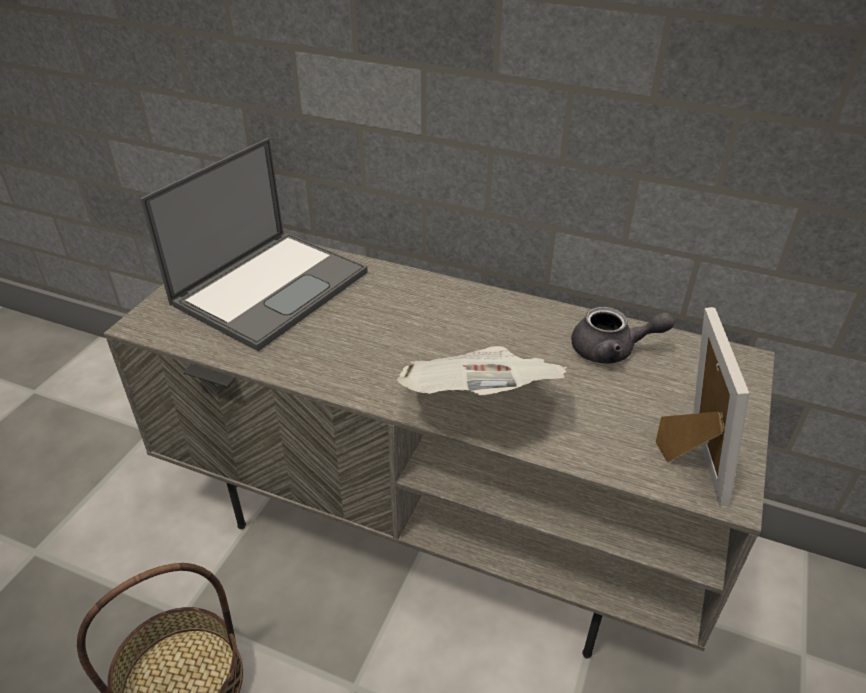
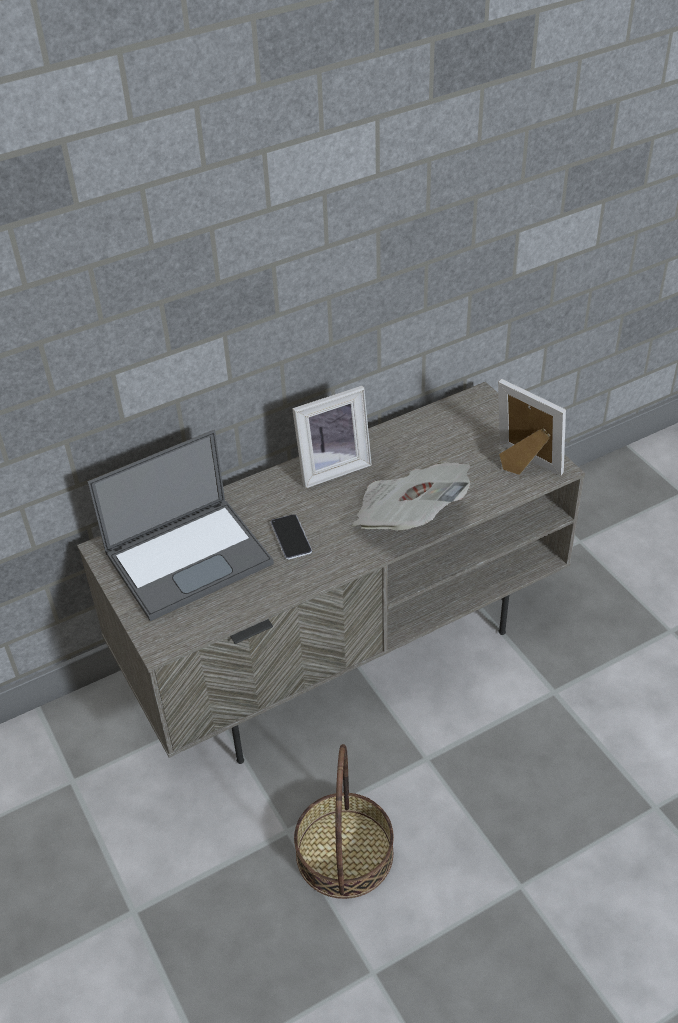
camera: 50 degrees left, 5 degrees up
(272, 286) = (190, 557): laptop -> laptop turned 75 degrees clockwise
(358, 333) = (291, 538): none -> phone
(488, 309) = (331, 467): none -> picture frame
(612, 350) = (422, 440): grey teapot -> none

